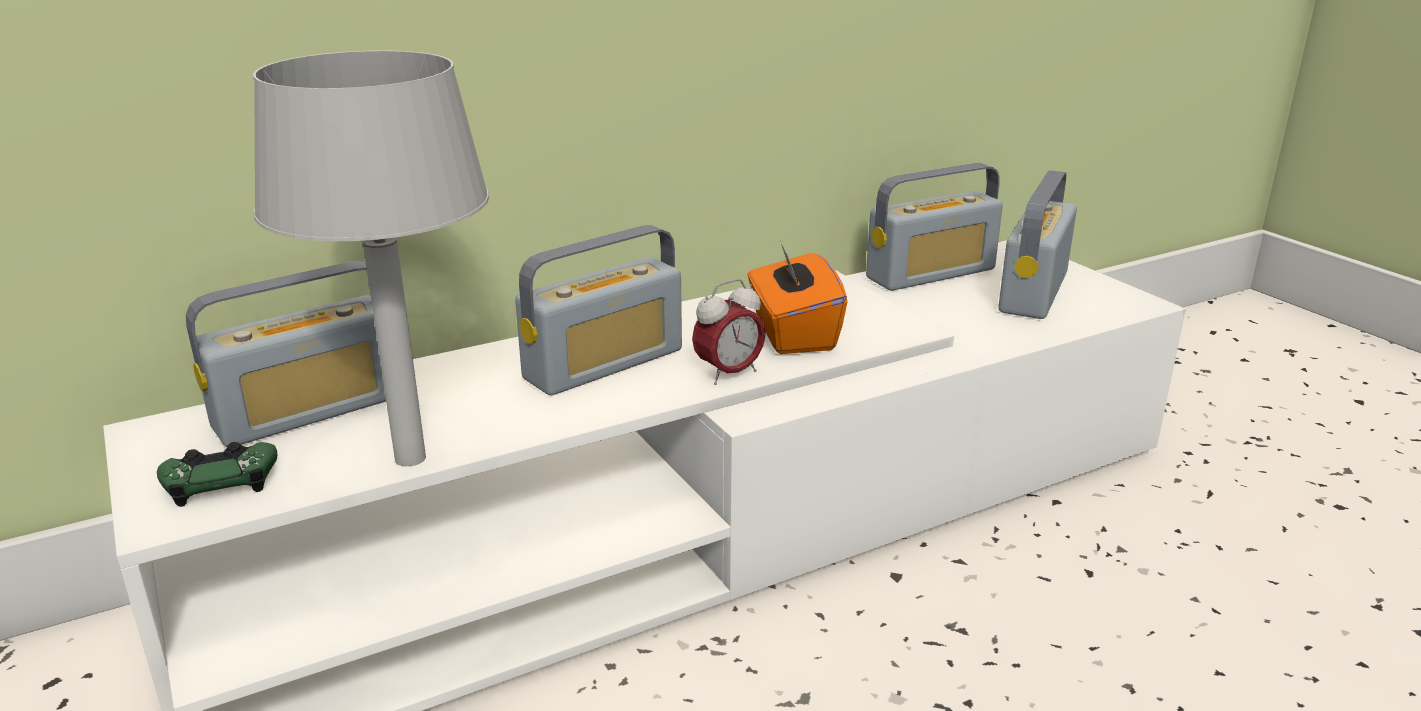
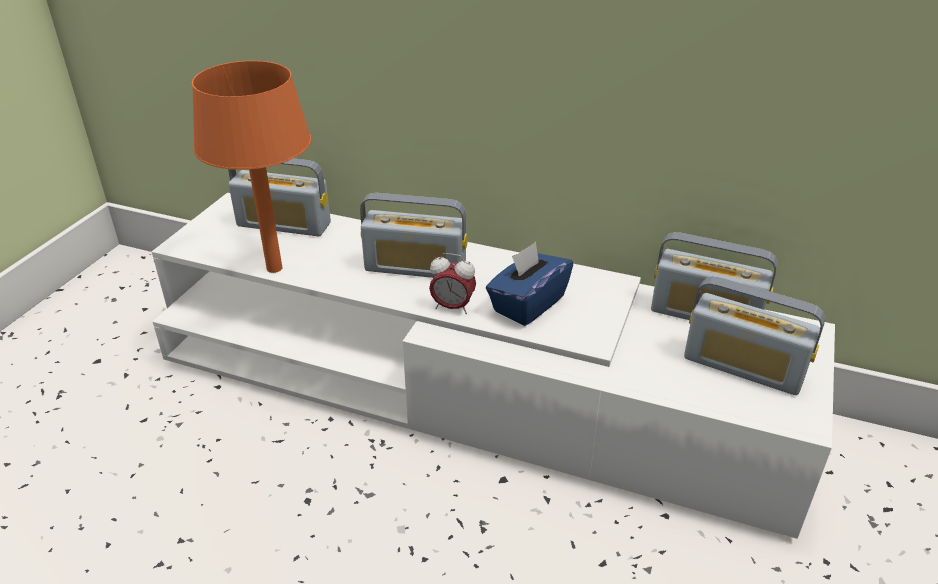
camera: 50 degrees right, 10 degrees up
(220, 481) = (214, 239): green game controller -> none
(412, 459) = (274, 269): grey table lamp -> orange table lamp
(792, 334) = (527, 304): orange tissue box -> blue tissue box
(1033, 292) = (743, 367): radio -> radio turned 135 degrees counterclockwise

